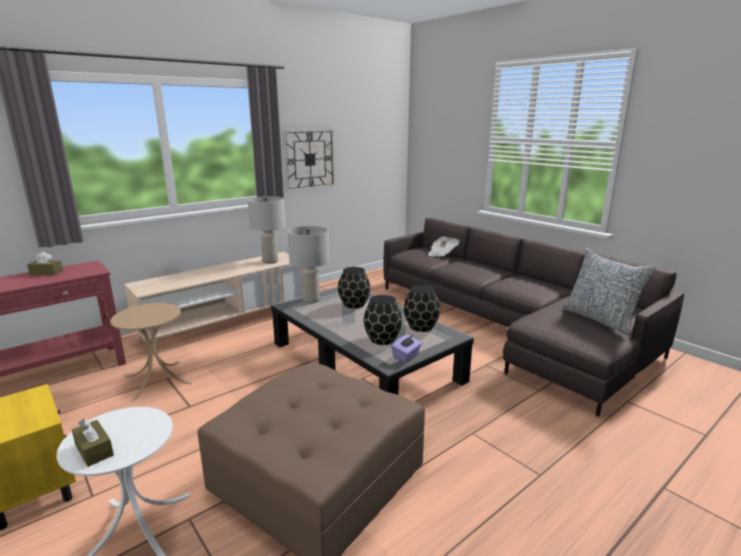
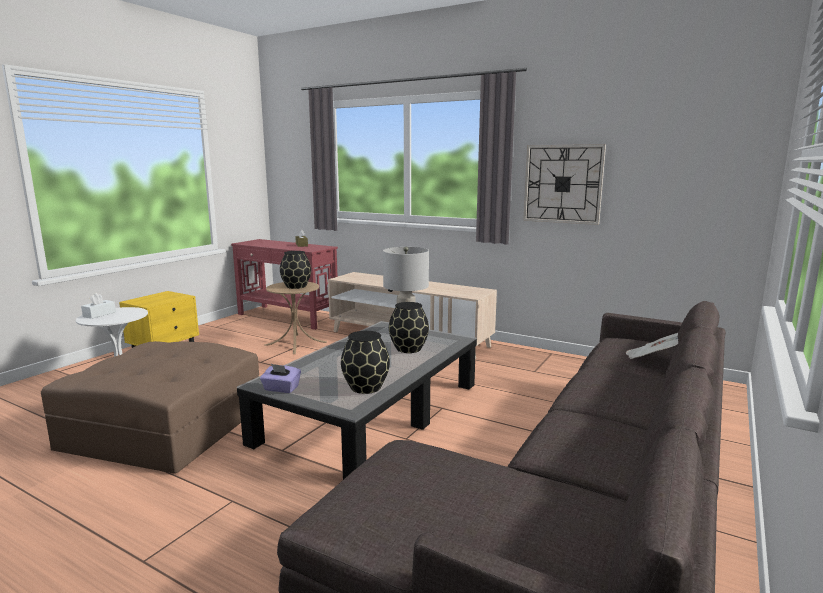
camera: 70 degrees right, 5 degrees down
(94, 450) = (99, 314): brown tissue box -> white tissue box
(270, 261) = (456, 291): grey table lamp -> none
(382, 339) = (319, 373): black vase -> black vase (296, 286)
(600, 319) = (458, 519): pillow -> none

